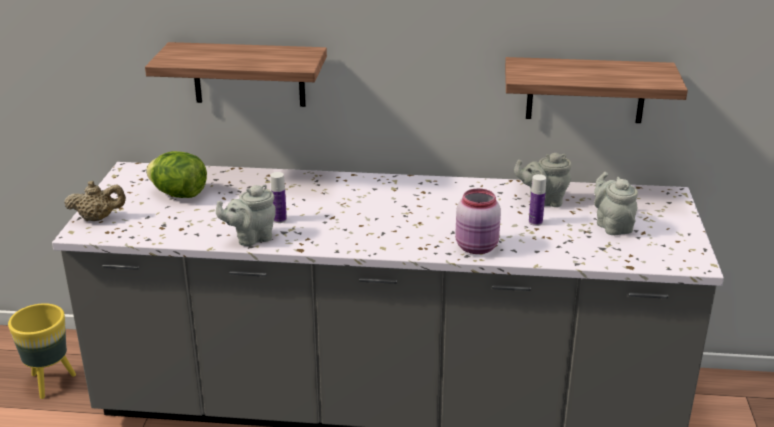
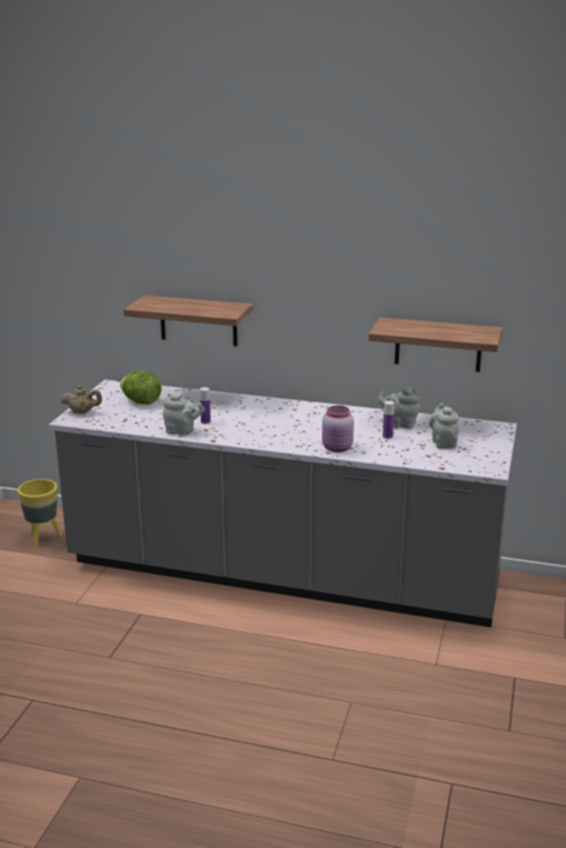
camera: 10 degrees right, 5 degrees down
(251, 238) = (182, 431): grey teapot -> grey teapot turned 150 degrees counterclockwise

